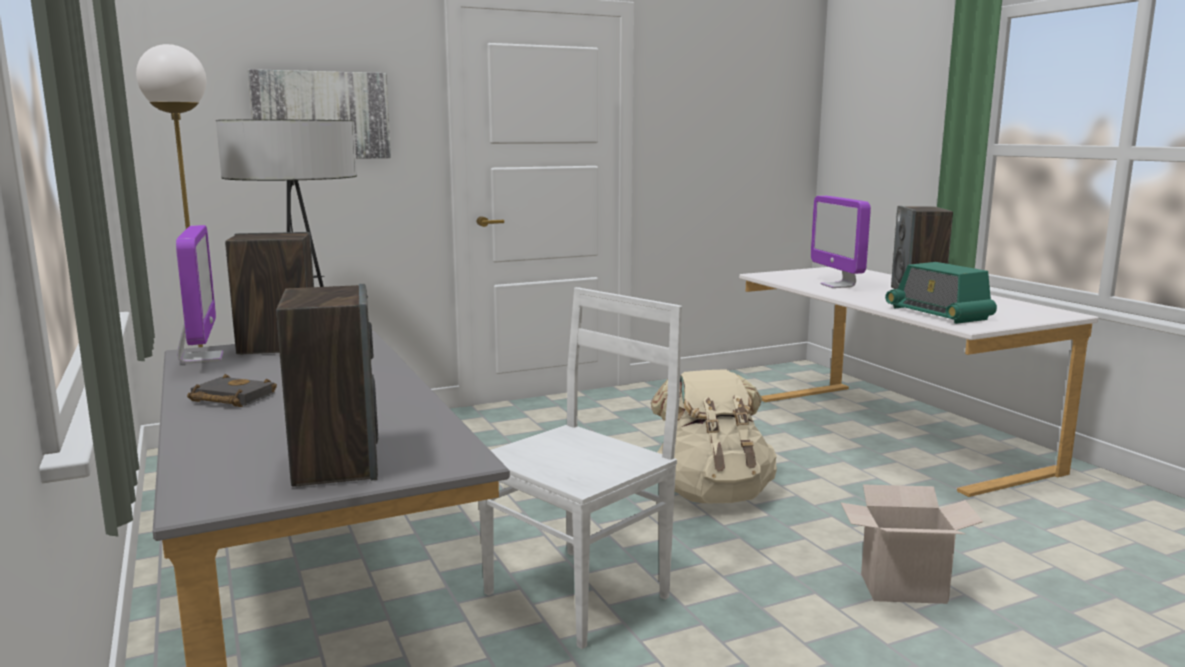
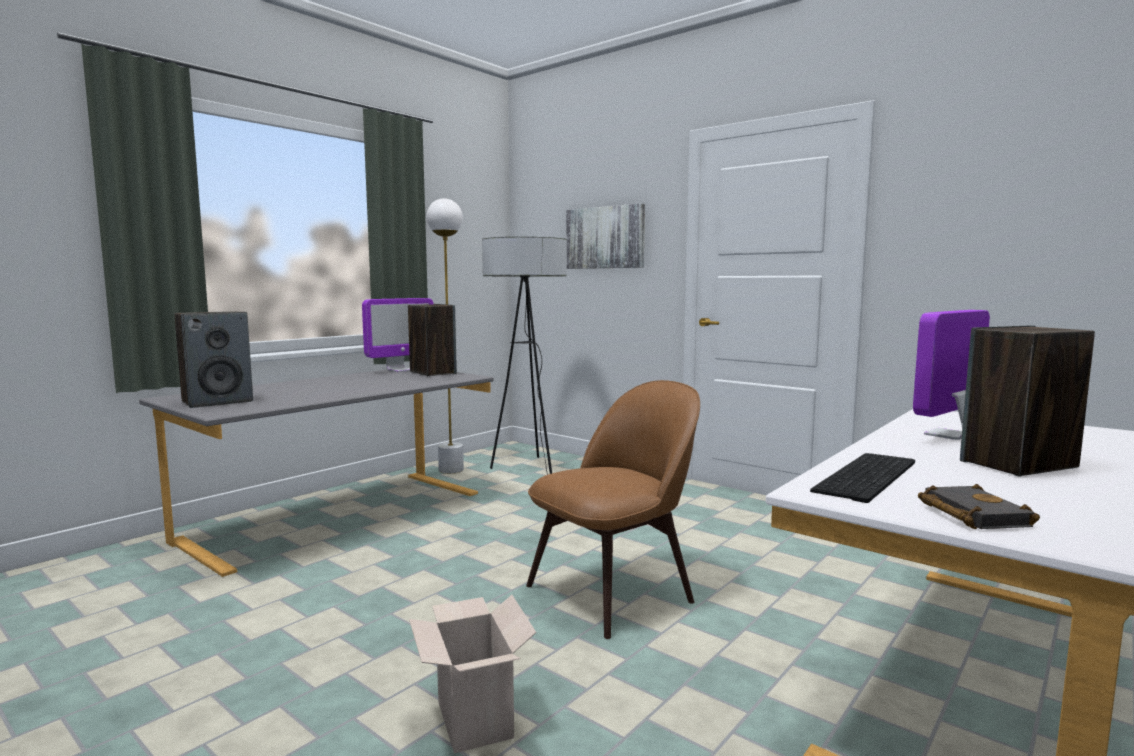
camera: 65 degrees right, 5 degrees down
(229, 398) = (326, 381): black book -> black book (969, 514)
(580, 593) = (394, 574): white chair -> none
(712, 495) = (614, 591): beige backpack -> brown chair
(938, 313) = (869, 477): radio -> keyboard

